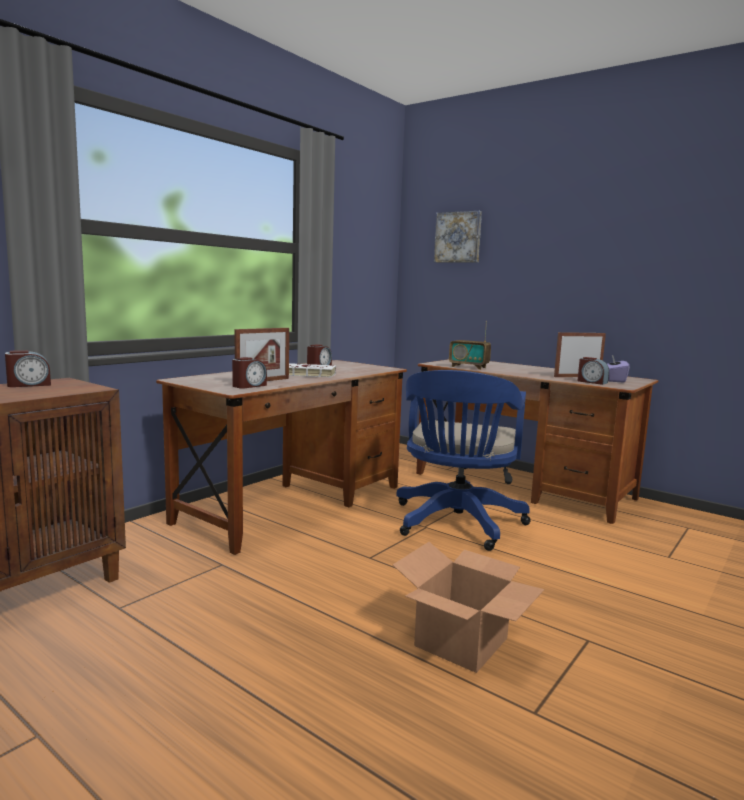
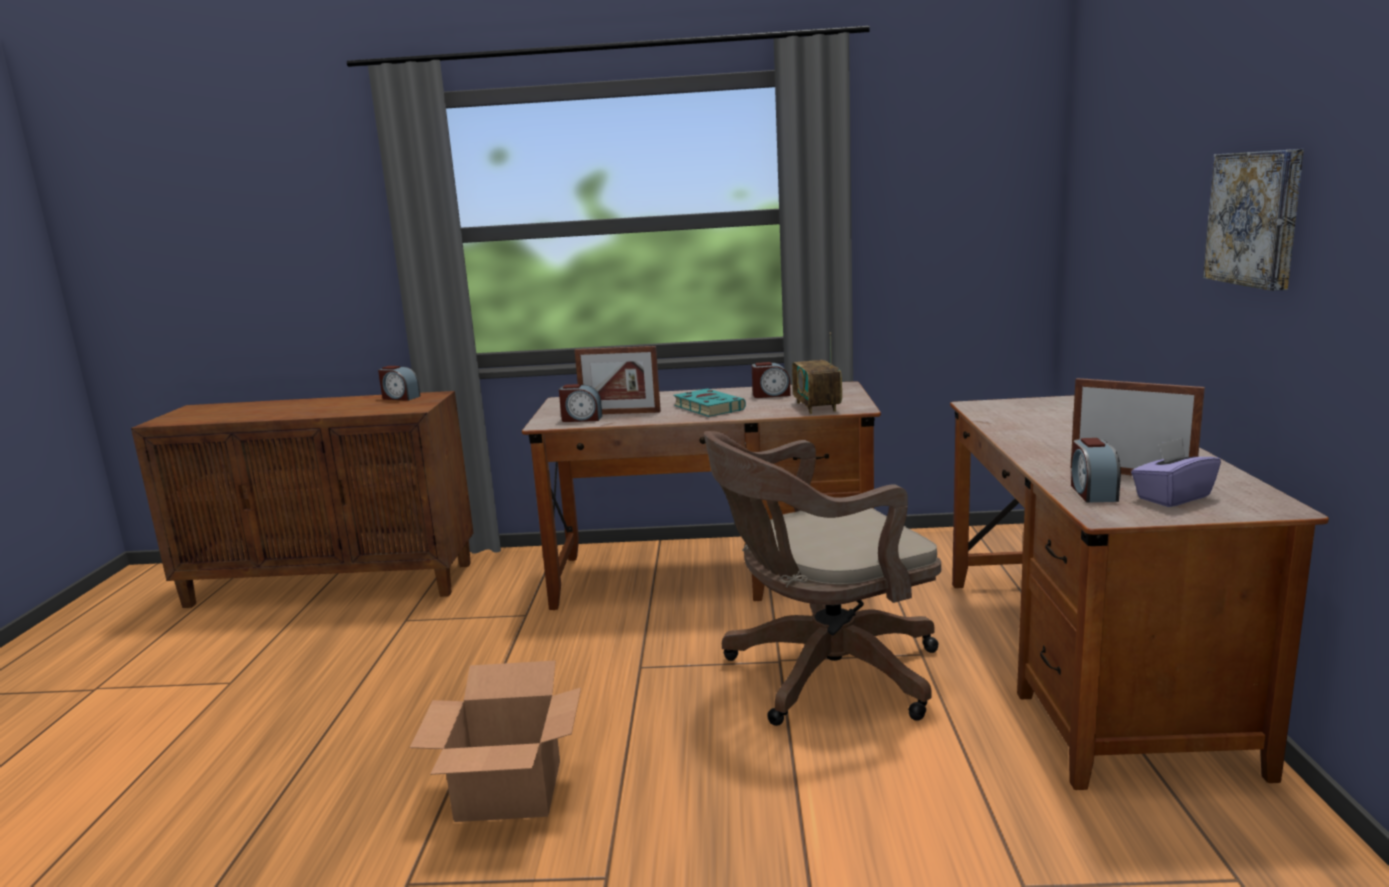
camera: 55 degrees right, 5 degrees up
(308, 374) = (707, 407): white book -> turquoise book
(456, 524) = (823, 675): blue office chair -> brown office chair
(458, 237) = (1117, 158): picture -> picture (1257, 218)
(468, 367) = (1003, 420): radio -> radio (817, 407)

